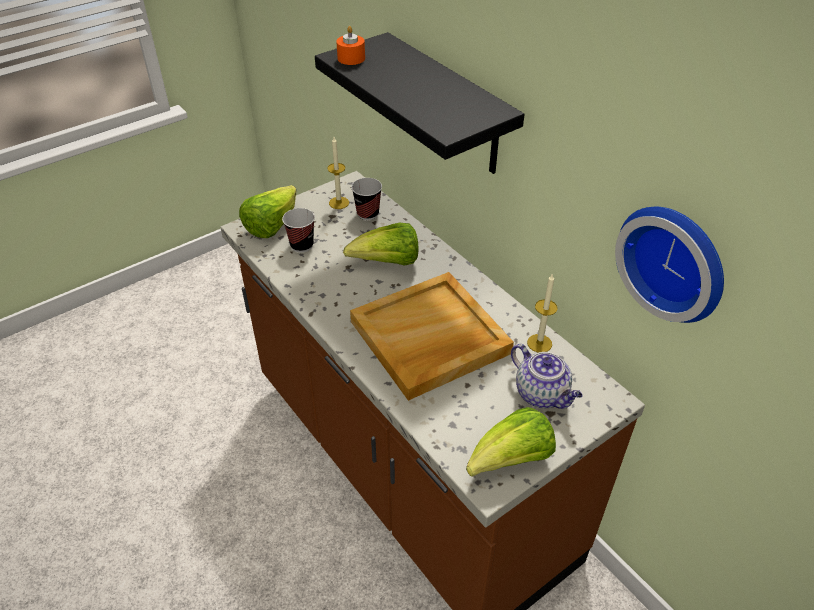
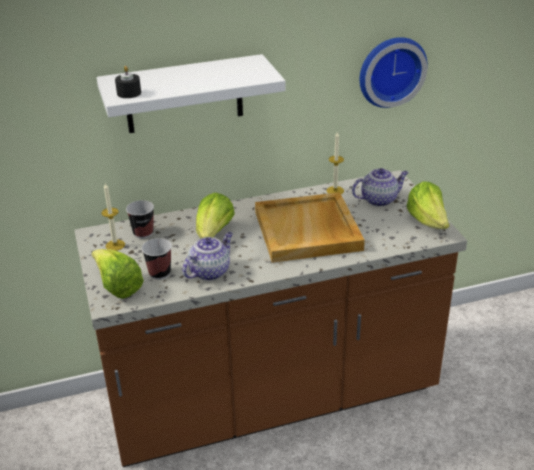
camera: 70 degrees left, 10 degrees down
(317, 278) = (210, 271): none -> teapot
(351, 58) = (129, 93): orange candle -> black candle
(449, 106) = (184, 94): black shelf -> white shelf

